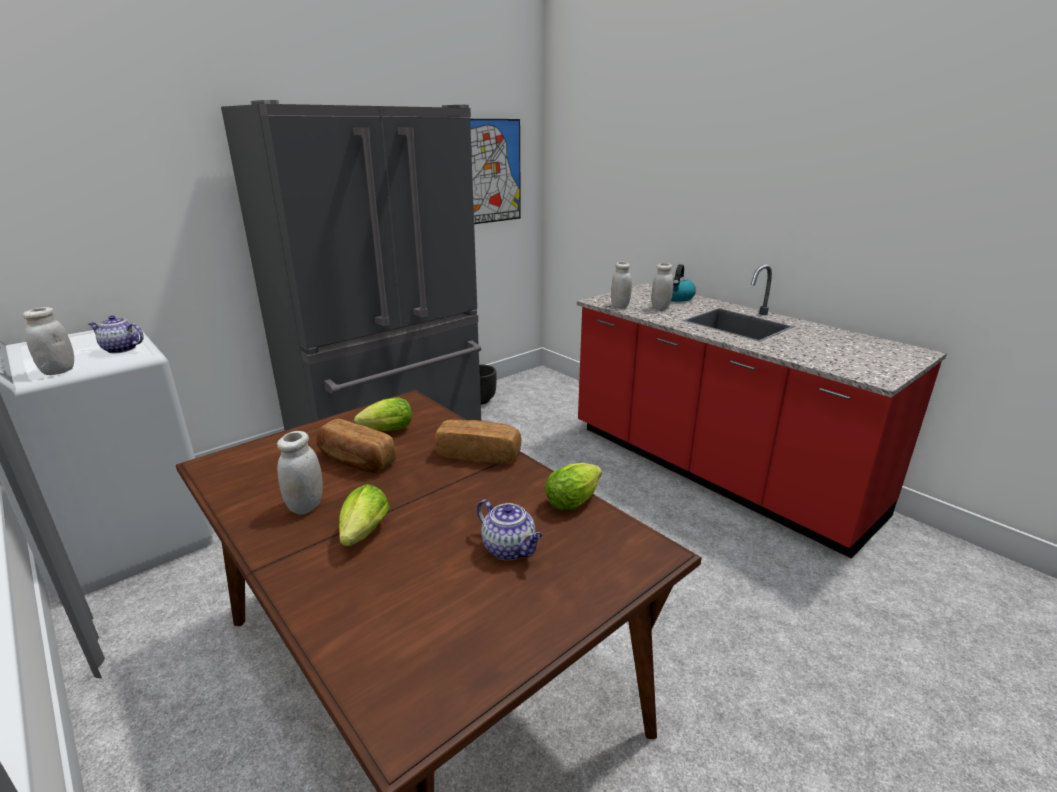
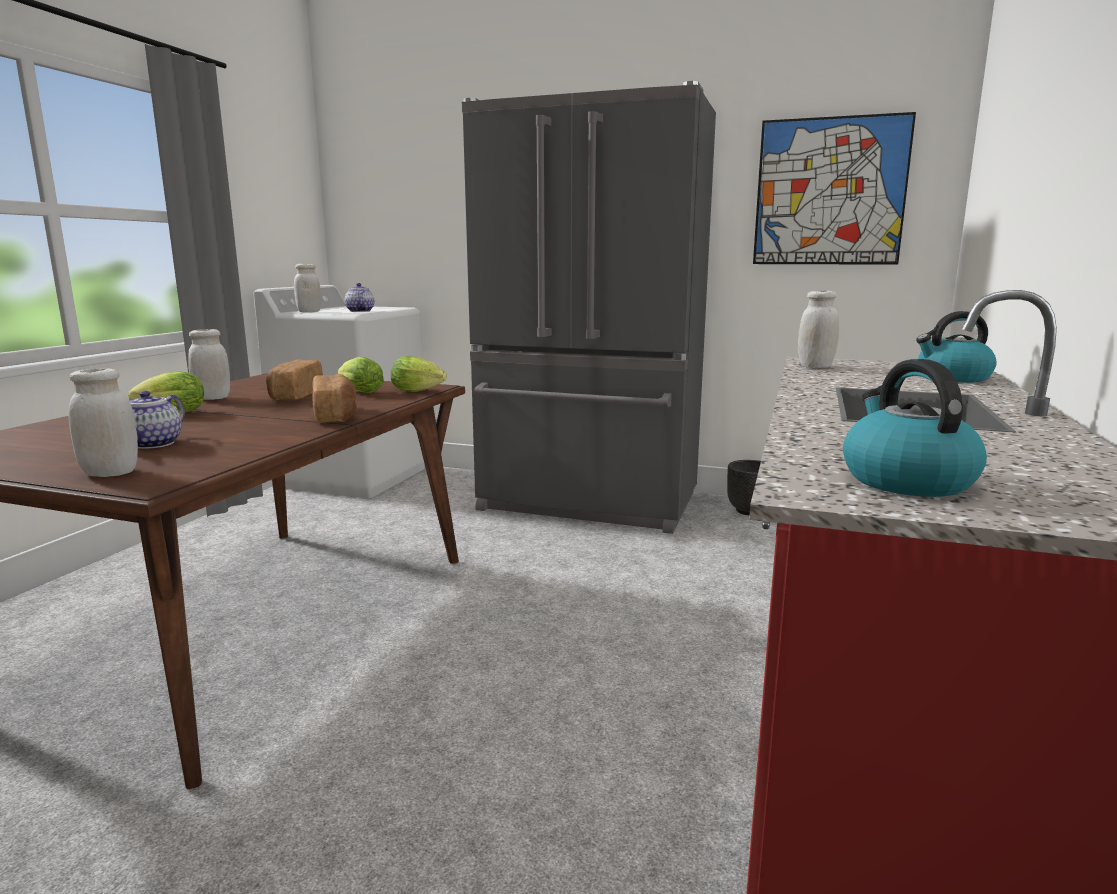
camera: 60 degrees right, 10 degrees down
(575, 500) = (256, 449): lettuce -> lettuce (420, 392)
(660, 308) = (867, 377): white jar -> white jar (110, 473)
(864, 362) = (905, 480): none -> kettle

